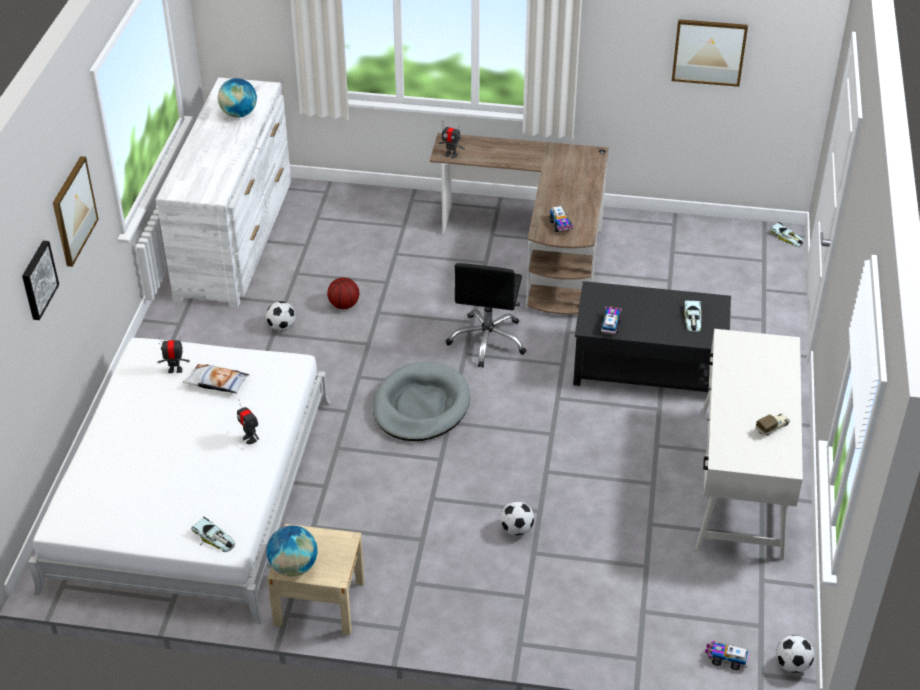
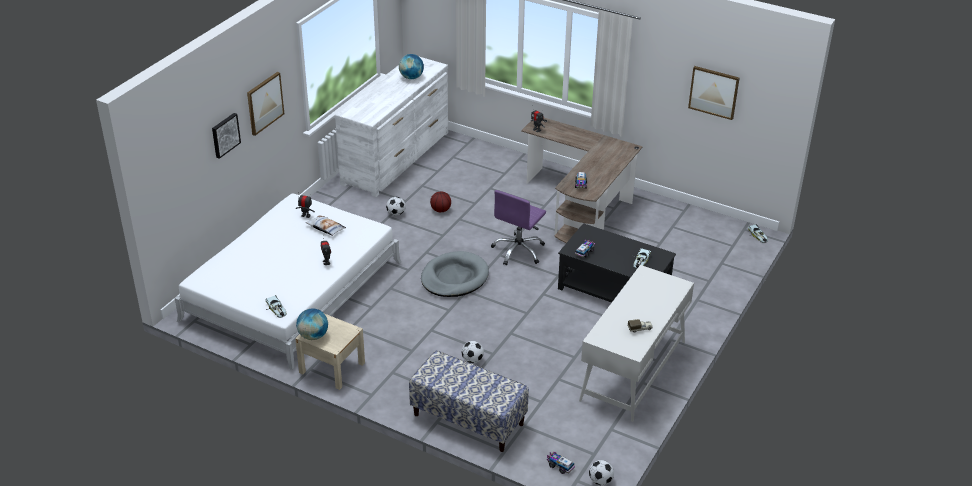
camera: 20 degrees right, 5 degrees down
(488, 340) = (518, 251): black office chair -> purple office chair
(561, 626) = (468, 420): none -> bench

